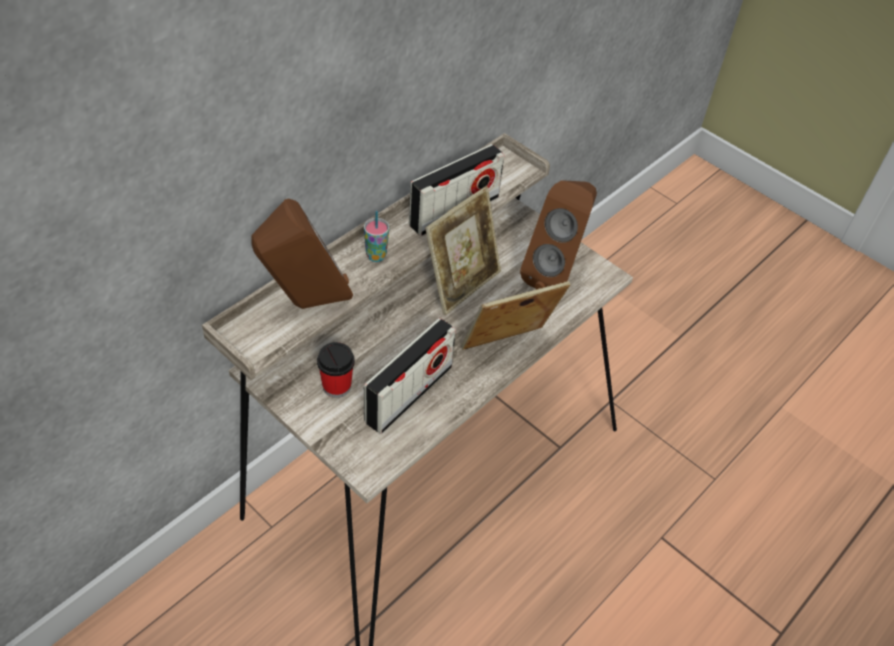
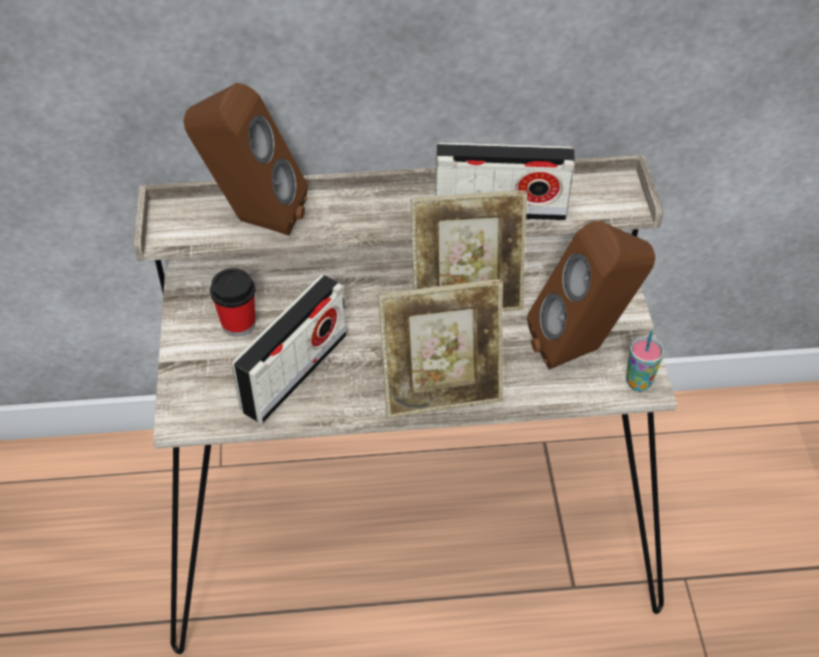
camera: 45 degrees right, 0 degrees up
(376, 256) = (369, 211): cup -> cup (638, 382)
(409, 394) = (295, 372): radio -> radio turned 45 degrees counterclockwise
(507, 349) = (441, 391): picture frame -> picture frame turned 150 degrees clockwise

